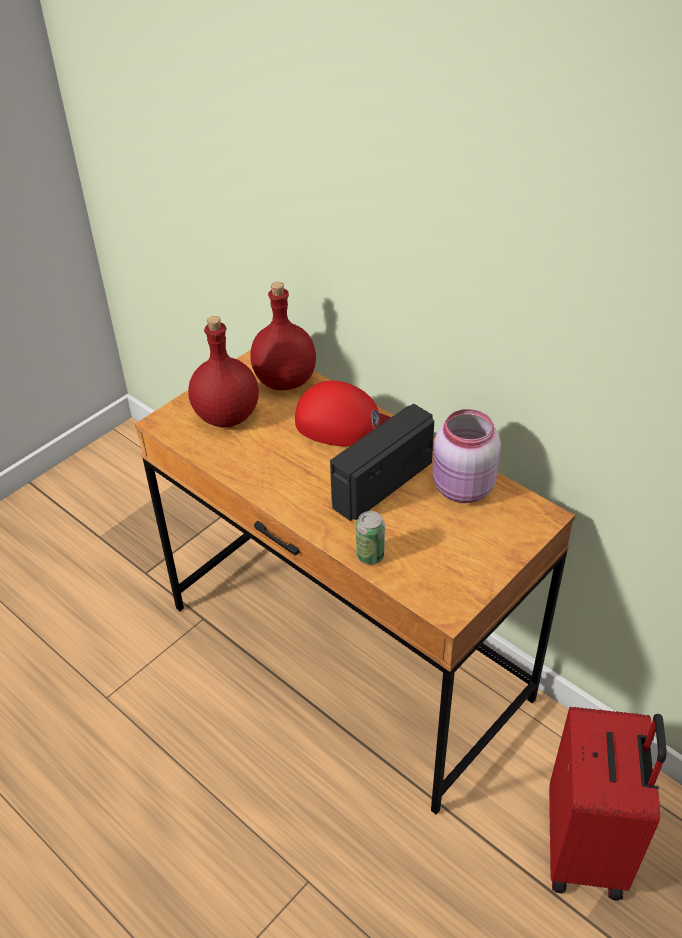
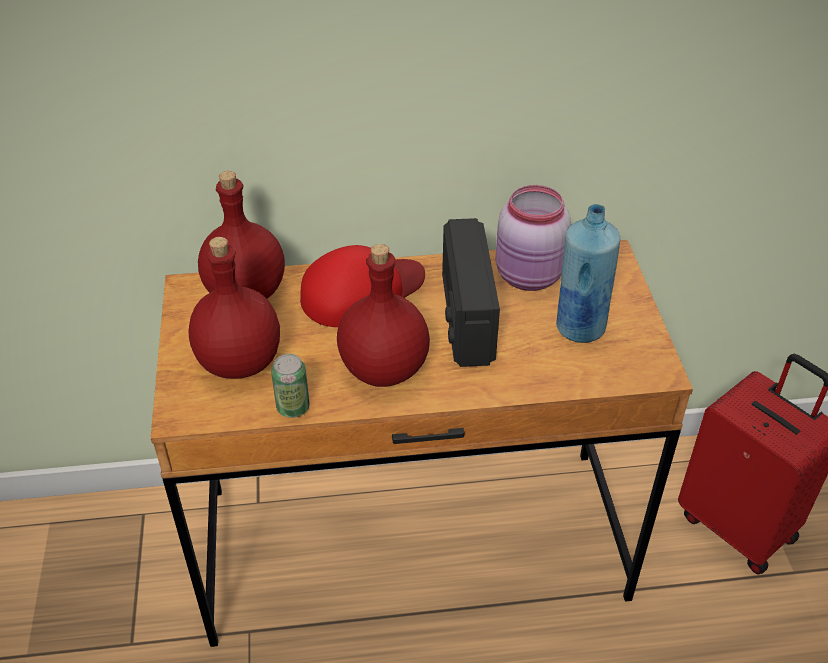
camera: 50 degrees left, 0 degrees up
(289, 476) = (382, 369): none -> red bottle
(370, 556) = (546, 379): can -> can (293, 407)
(441, 543) = (579, 328): none -> blue bottle

